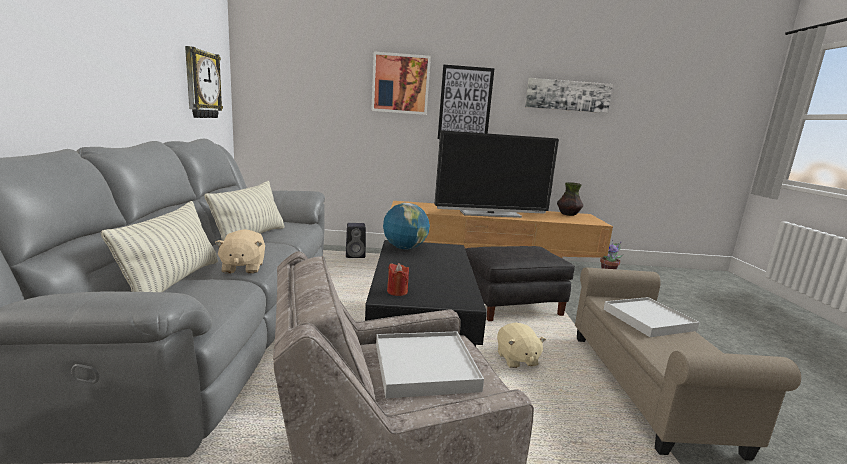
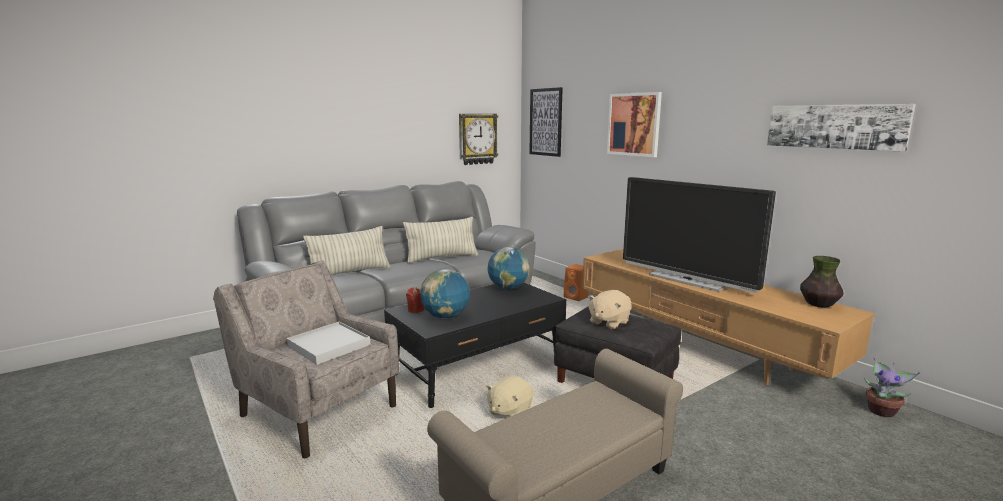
camera: 55 degrees right, 0 degrees up
(242, 268) = (391, 274): beige plush toy -> beige plush toy (608, 322)
(356, 255) = (576, 297): black speaker -> orange speaker
(439, 287) = (445, 317): none -> globe
(465, 104) = (696, 144): picture -> picture (545, 122)
(648, 320) = (582, 417): white tray -> none

